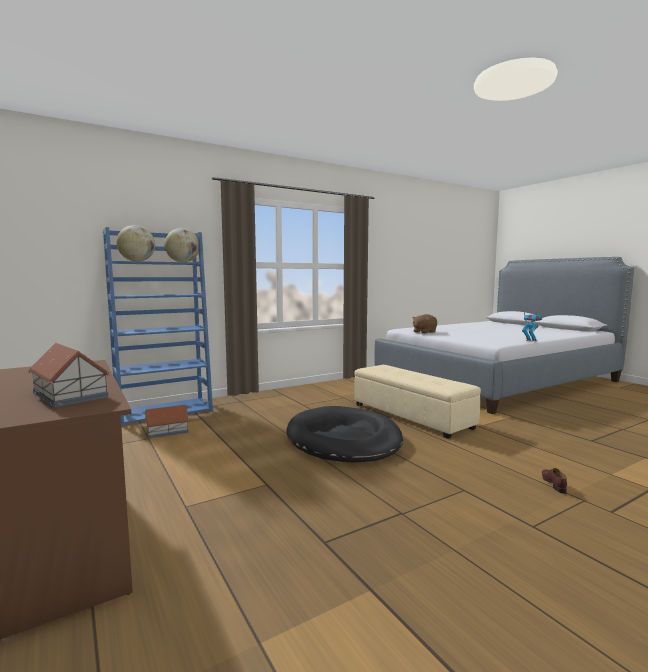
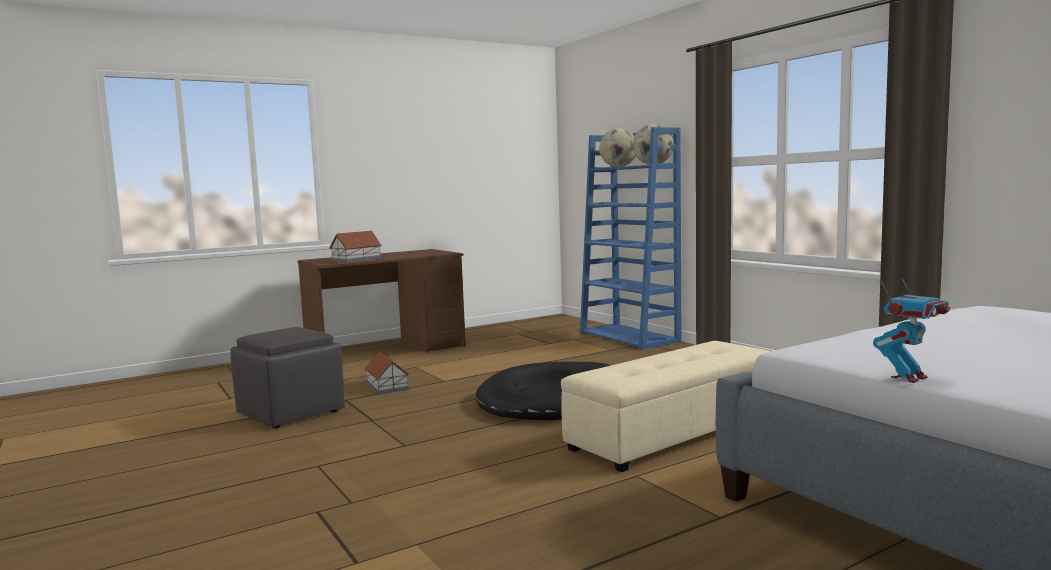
camera: 90 degrees right, 0 degrees up
(167, 431) = (570, 345): toy house -> toy house (387, 386)
(376, 581) = (291, 412): none -> grey ottoman
(424, 332) = (938, 317): brown plush toy -> none
(553, 483) = (401, 493): brown shoe -> none

